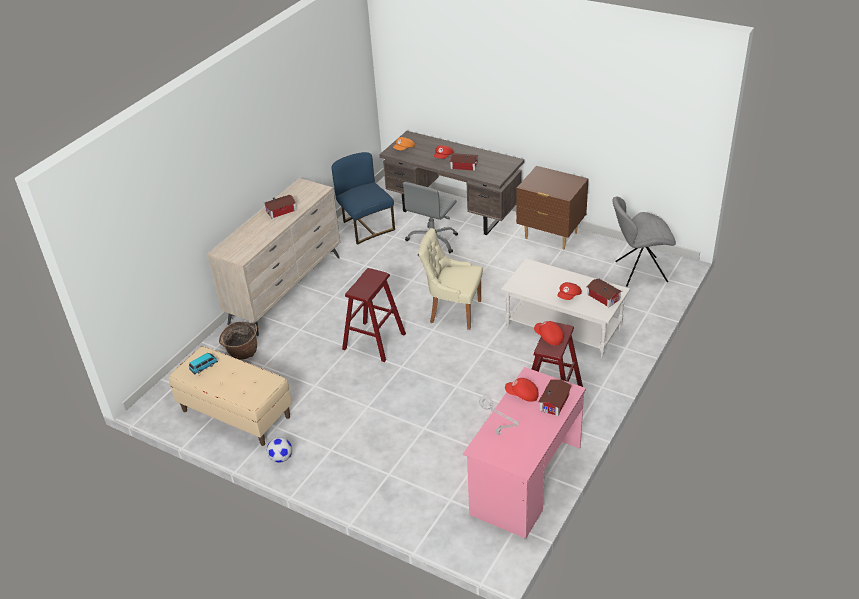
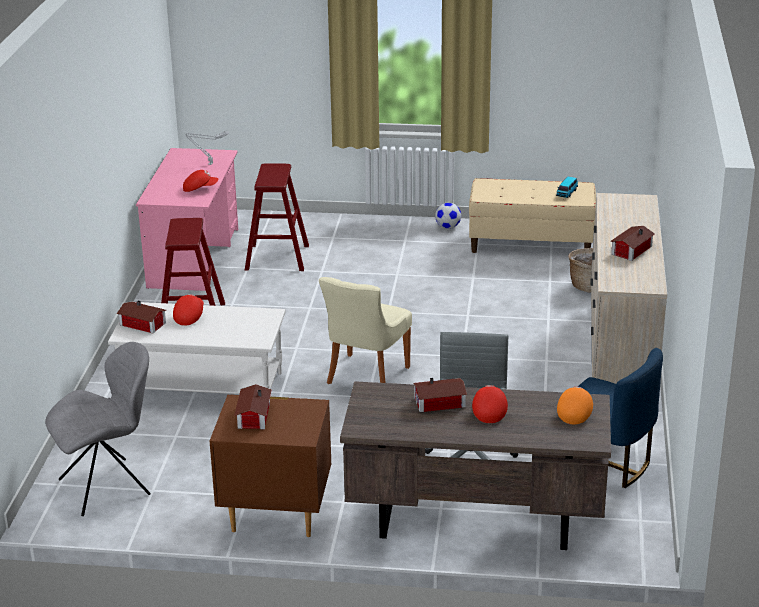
camera: 155 degrees right, 10 degrees down
(374, 341) = (443, 326): red stool -> red stool (277, 257)
(453, 311) = (366, 376): beige chair -> beige chair turned 120 degrees clockwise
(548, 337) = (190, 230): red cap -> none
(556, 402) = (163, 190): toy house -> toy house (252, 416)

